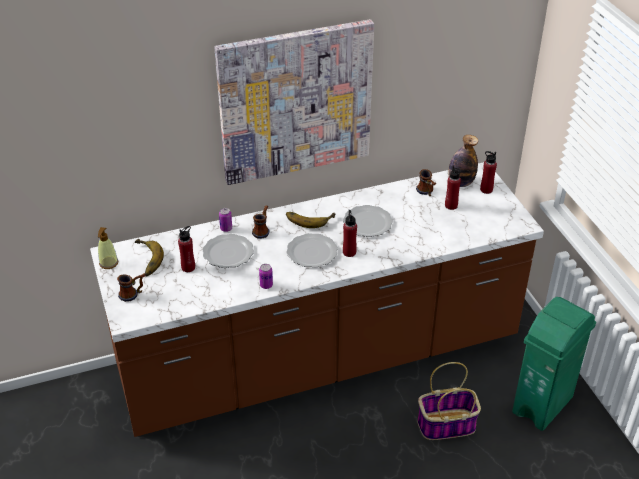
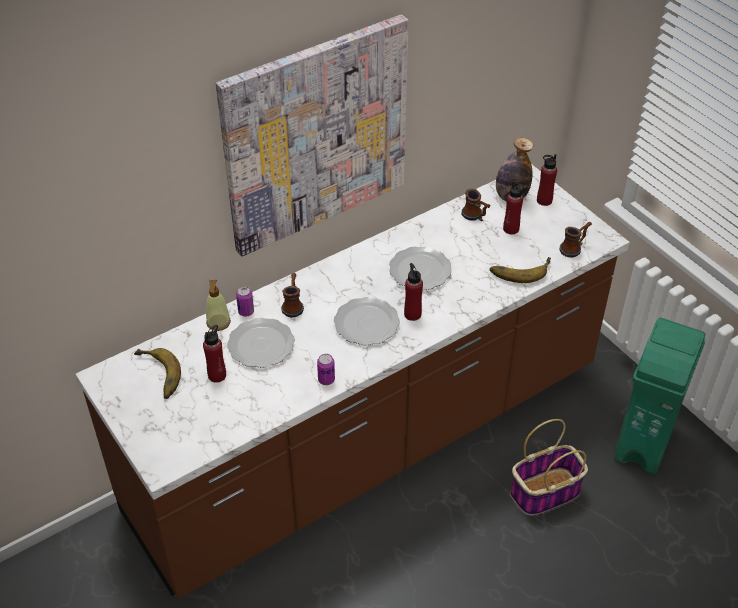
camera: 15 degrees left, 5 degrees up
(108, 263) = (109, 390): soap dispenser -> soap dispenser (218, 322)
(133, 294) = (158, 427): mug -> mug (574, 248)
(309, 218) = (346, 278): banana -> banana (519, 269)

